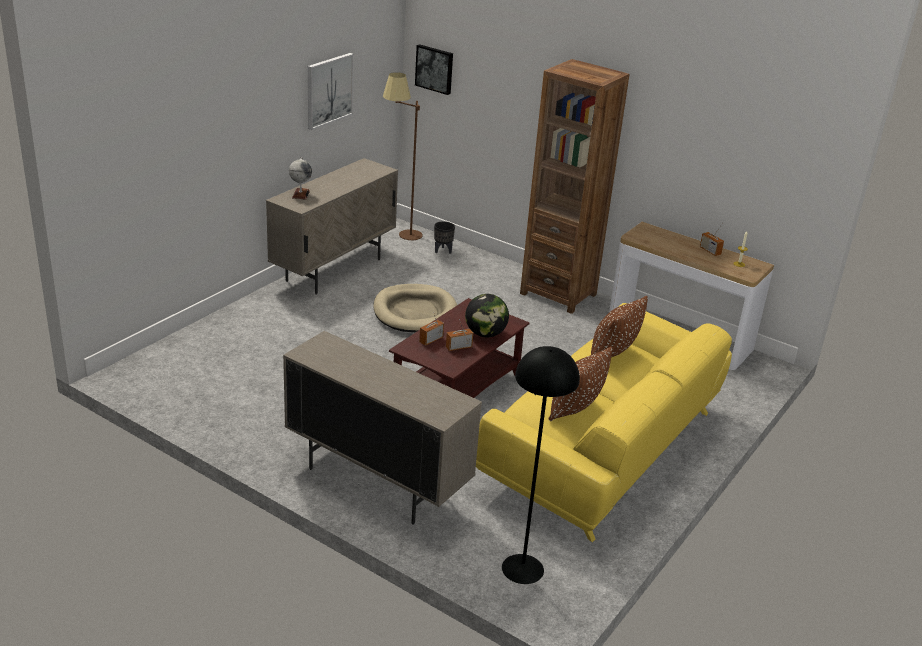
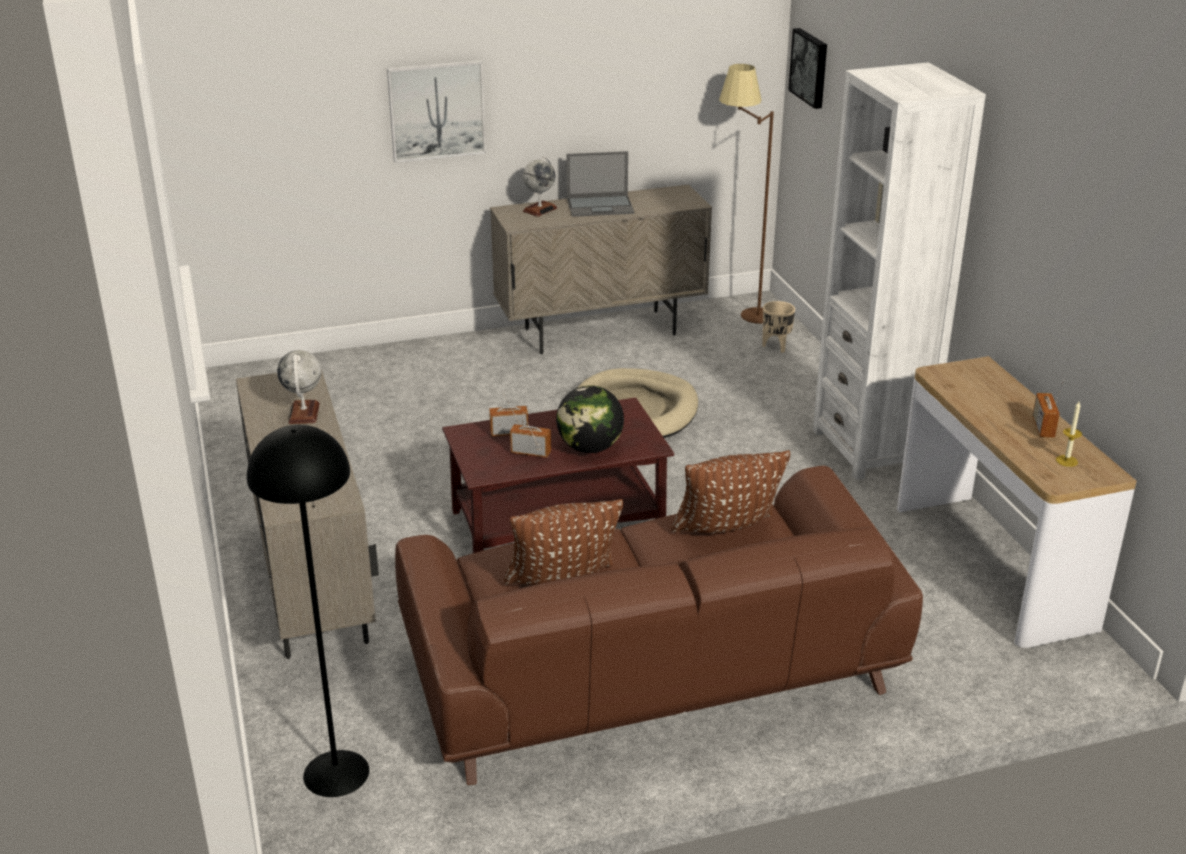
camera: 40 degrees right, 0 degrees up
(329, 90) = (623, 73): picture -> picture (436, 110)
(334, 183) = (601, 206): none -> laptop
(361, 361) = (304, 413): none -> globe
(443, 251) = (776, 347): black planter -> beige planter
(558, 294) = (871, 448): brown bookcase -> white bookcase
(602, 449) = (650, 674): yellow sofa -> brown sofa

